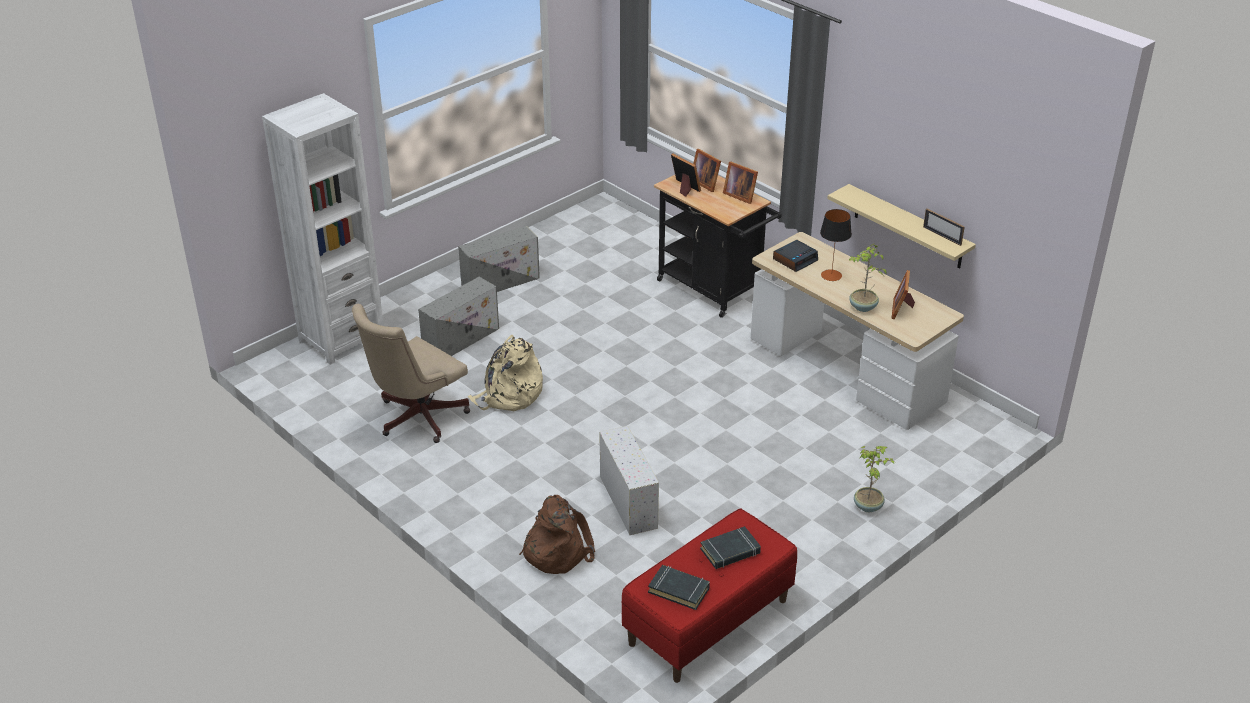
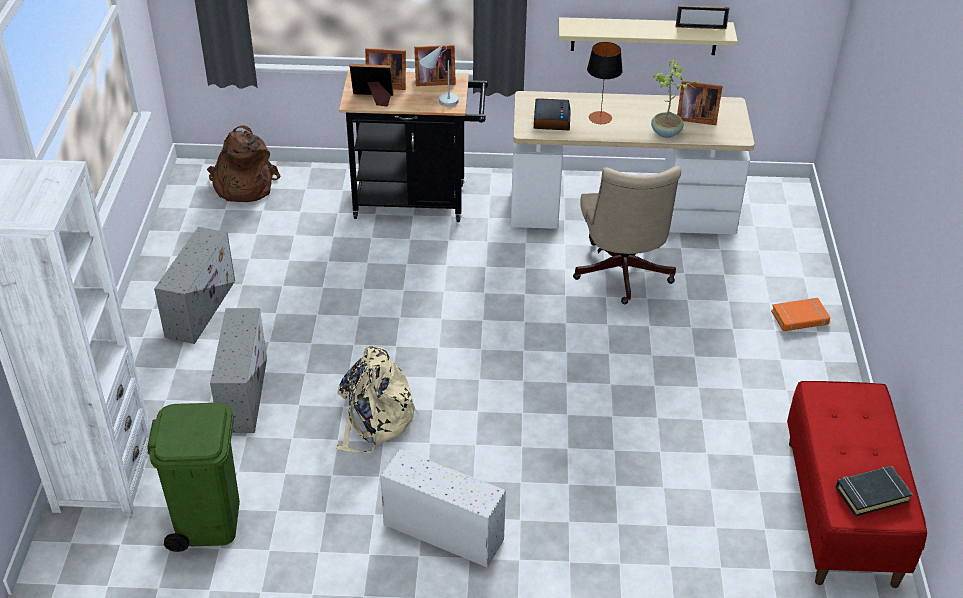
camera: 45 degrees left, 5 degrees up
(360, 389) = (208, 520): none -> green trash can
(416, 418) = (315, 509): beige office chair -> beige office chair (622, 276)
(556, 550) = (636, 544): brown backpack -> brown backpack (243, 186)
(627, 501) = (625, 448): white storage box -> white storage box (441, 531)
(723, 208) = (439, 100): none -> white table lamp
(730, 551) = (852, 426): black book -> none
(868, 506) = (800, 318): potted plant -> orange book
(902, 309) = (695, 117): picture frame -> picture frame turned 45 degrees counterclockwise

